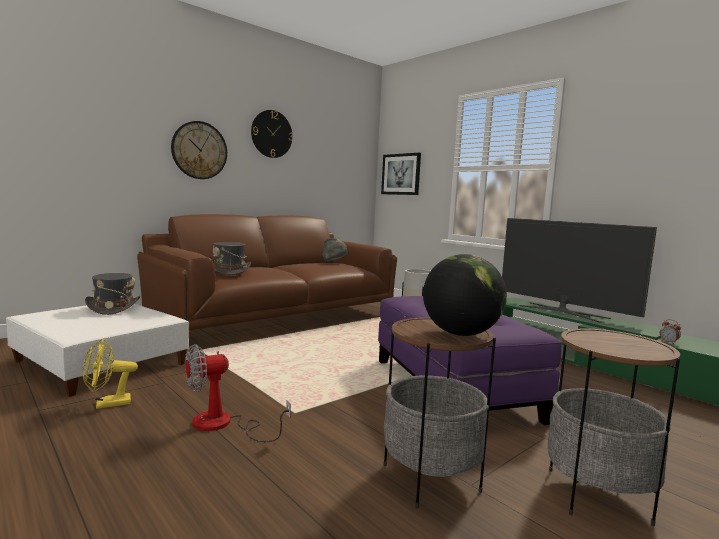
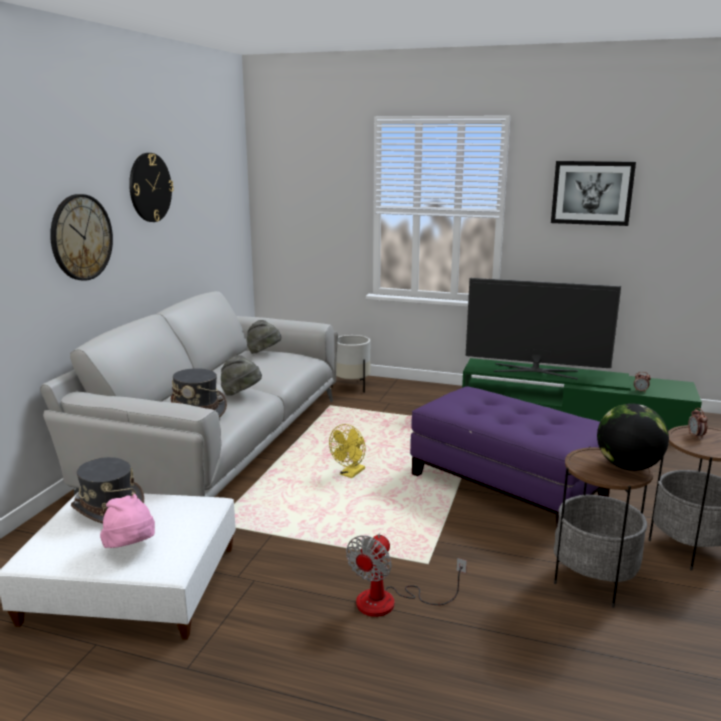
camera: 30 degrees left, 10 degrees up
(81, 324) = (131, 548): none -> pink hat
(107, 404) = (245, 630): yellow fan -> yellow fan (350, 474)
(273, 271) = (241, 394): none -> grey hat
(276, 318) = (219, 444): brown sofa -> grey sofa
(401, 174) = (292, 211): picture -> picture (592, 193)
(606, 337) = (695, 436): none -> alarm clock

